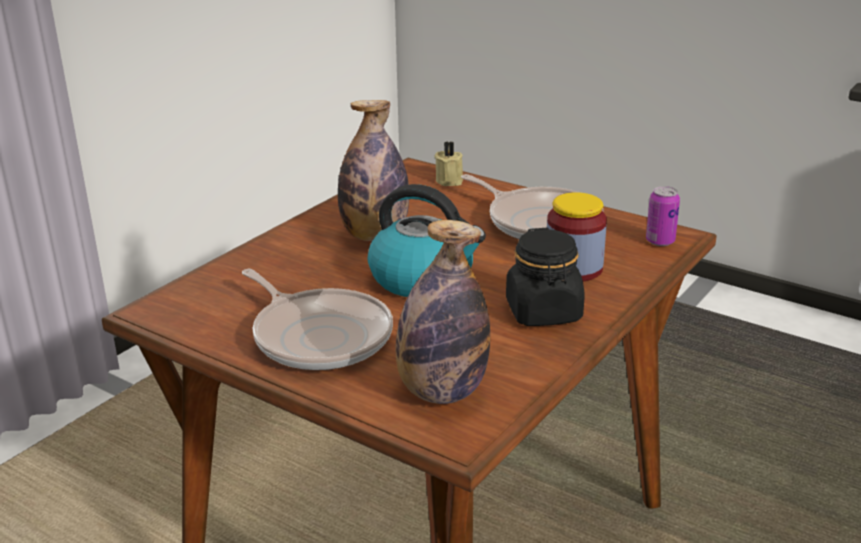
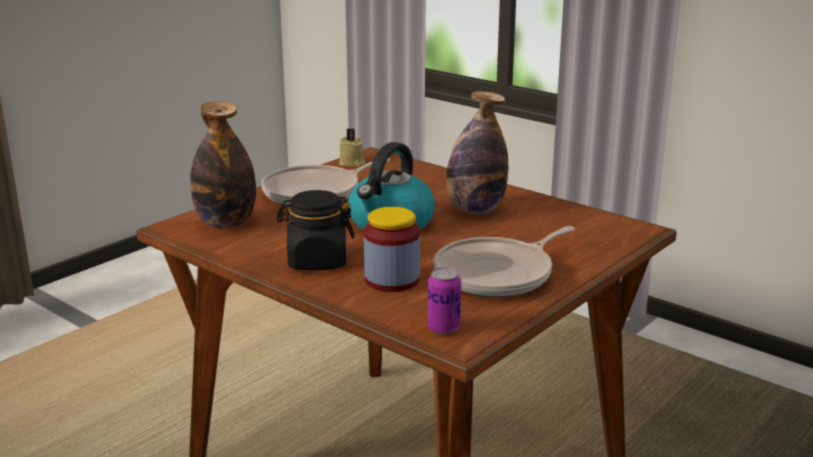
camera: 95 degrees right, 5 degrees down
(450, 180) = (606, 242): beige candle -> beige candle (352, 163)

